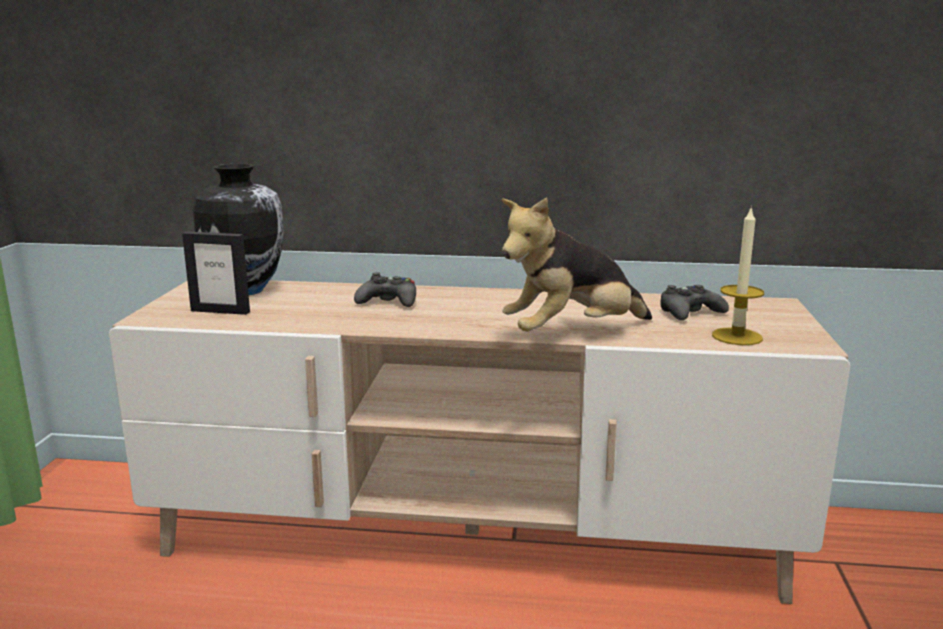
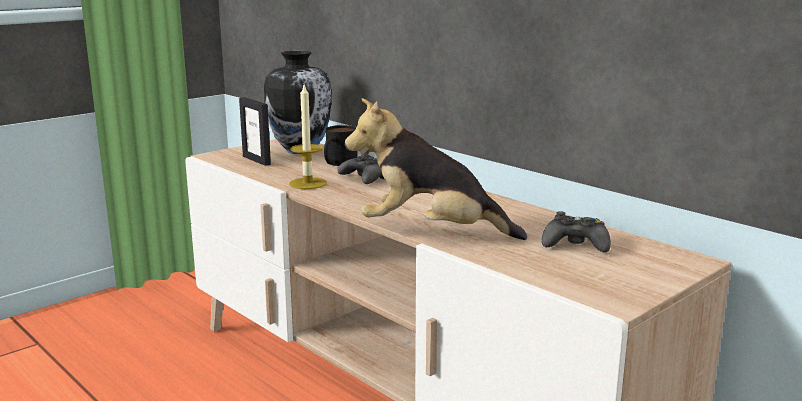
camera: 40 degrees right, 0 degrees up
(323, 295) = (338, 163): none -> mug
(737, 336) = (563, 274): candle -> candle (307, 183)

